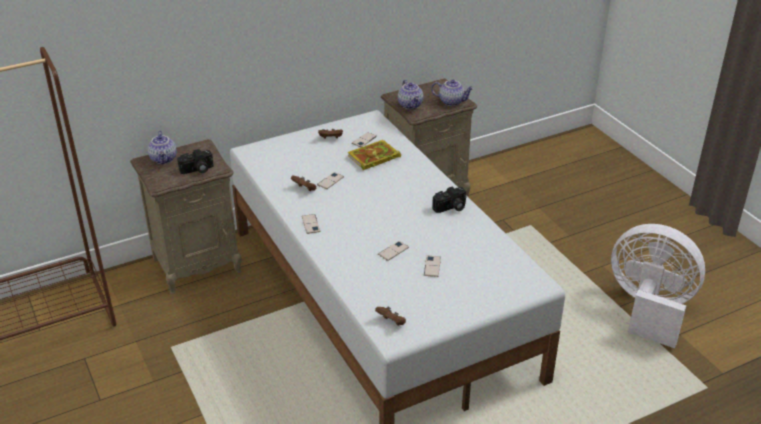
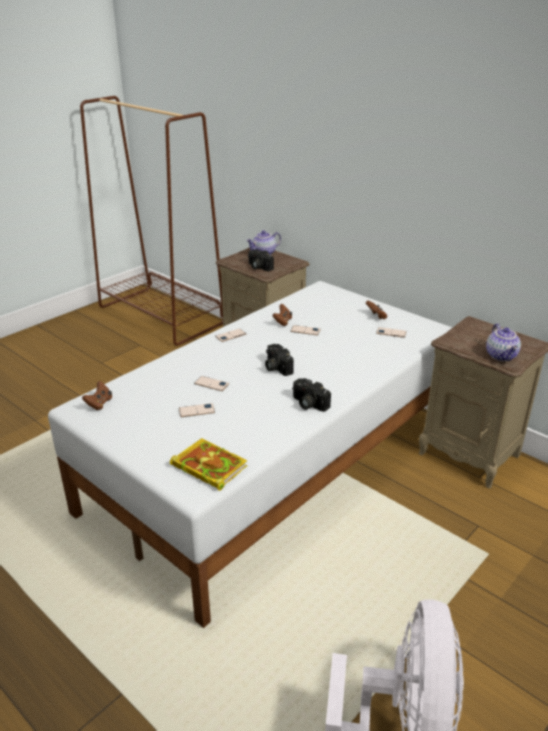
camera: 70 degrees right, 5 degrees down
(373, 158) = (363, 343): book -> book (207, 466)
(386, 211) = (276, 367): none -> camera
(411, 105) = (464, 334): teapot -> none

